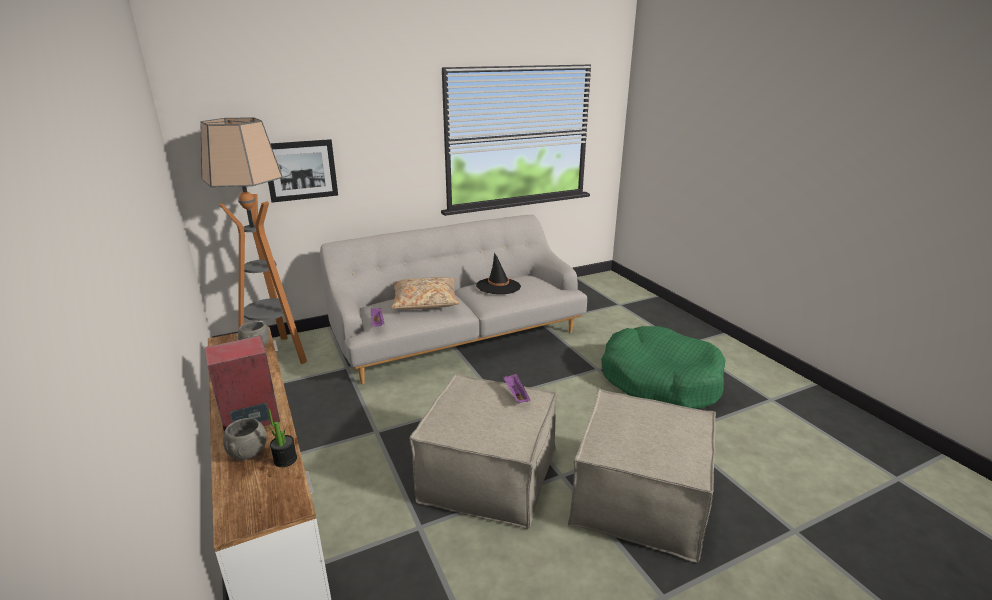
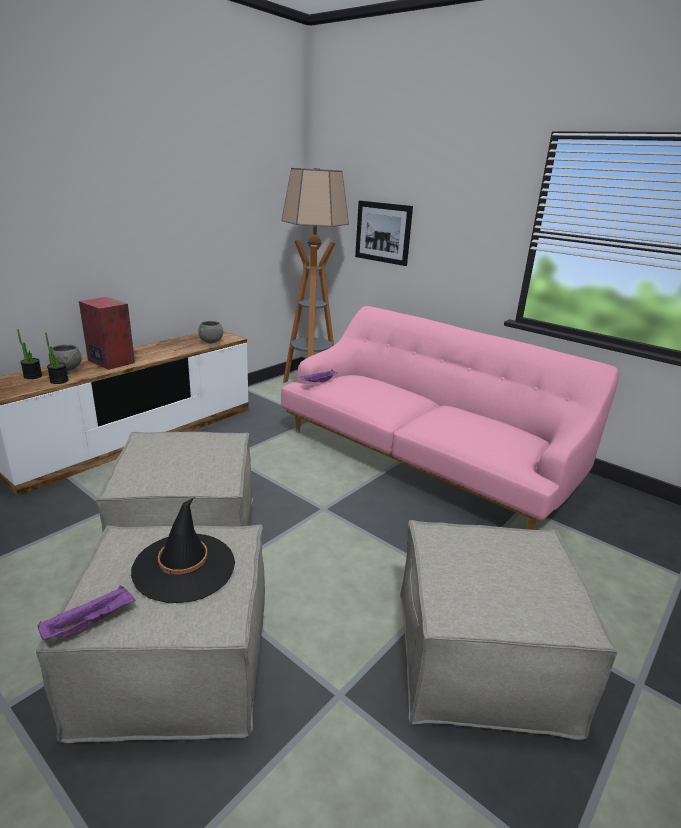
camera: 65 degrees right, 0 degrees up
(244, 483) = (33, 376): none -> potted plant
(425, 302) = (383, 392): beige pillow -> none
(458, 335) = (425, 457): grey sofa -> pink sofa
(498, 286) = (467, 420): black hat -> black hat (184, 567)
(516, 395) = (219, 469): purple tray -> purple tray (91, 622)
(660, 380) = (481, 658): green dog bed -> beige ottoman

